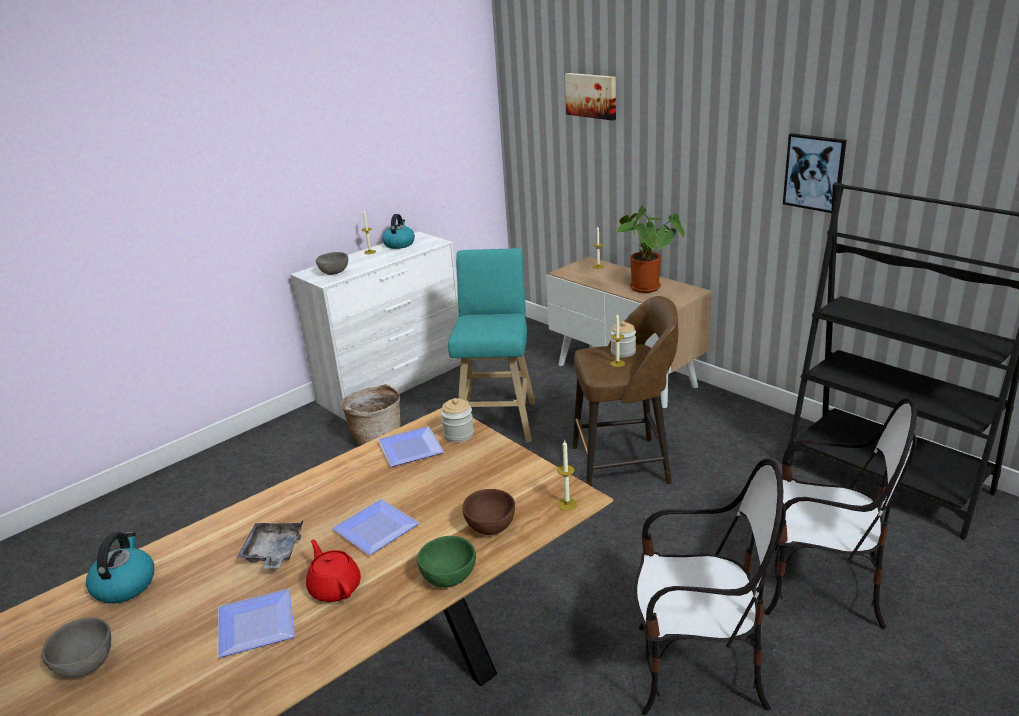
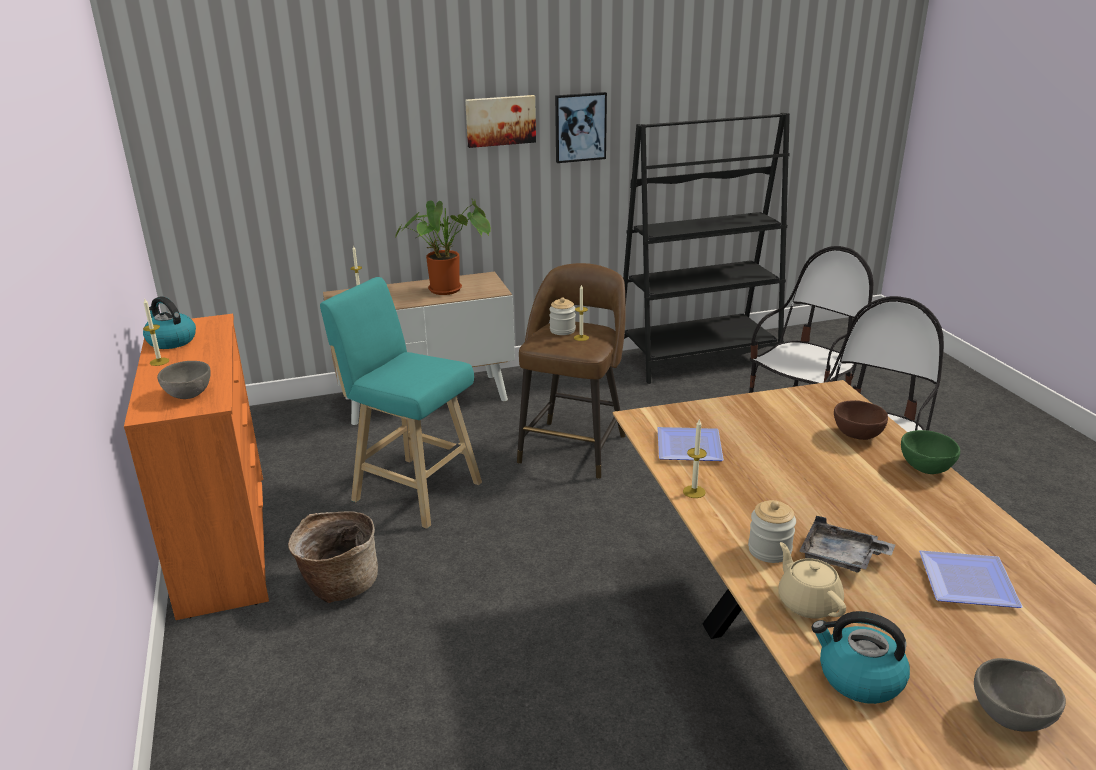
camera: 65 degrees left, 0 degrees up
(209, 547) = (808, 602): none -> beige teapot
(335, 587) = (919, 528): red teapot -> none
(379, 529) = (830, 489): plate -> none
(393, 384) = (226, 541): white dresser -> orange dresser
(458, 434) = (682, 418): jar -> jar (769, 550)
(567, 504) = (840, 397): candle -> candle (694, 492)
(592, 95) = (300, 95): picture -> picture (500, 120)

